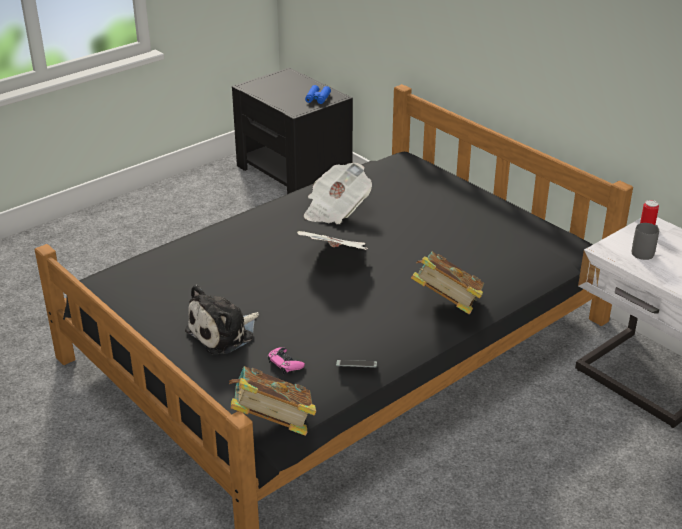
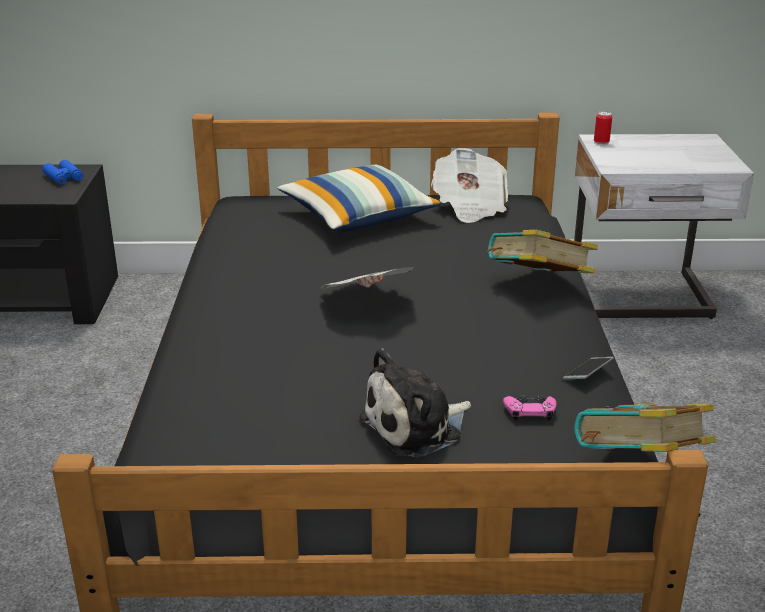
camera: 50 degrees left, 5 degrees down
(224, 333) = (416, 427): plush toy -> plush toy turned 60 degrees clockwise
(335, 210) = (276, 266): newspaper -> newspaper (469, 206)
(443, 202) = (358, 216): none -> pillow
(645, 251) = (637, 156): grey mug -> none

